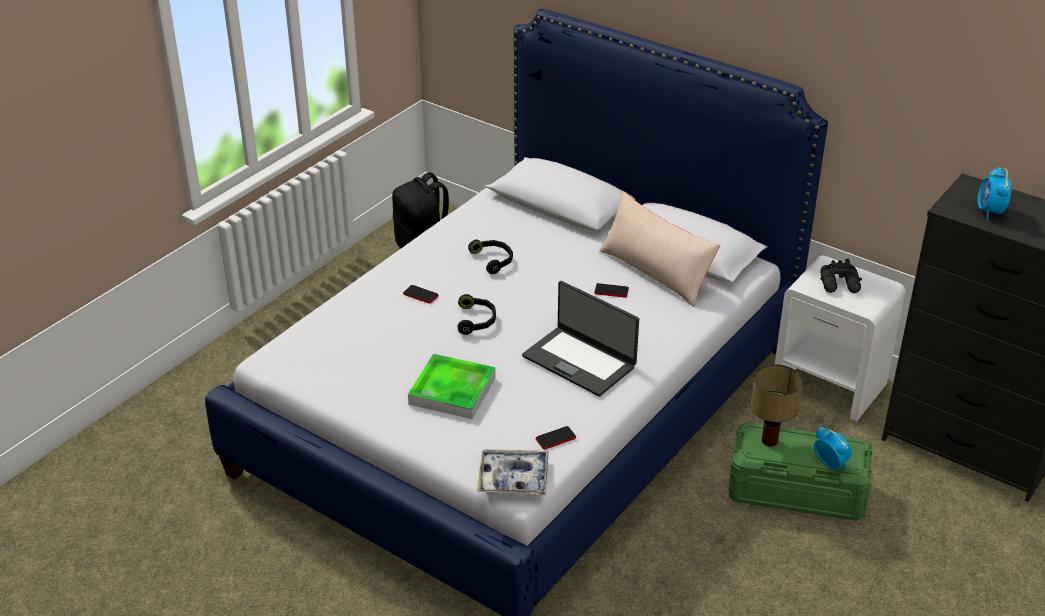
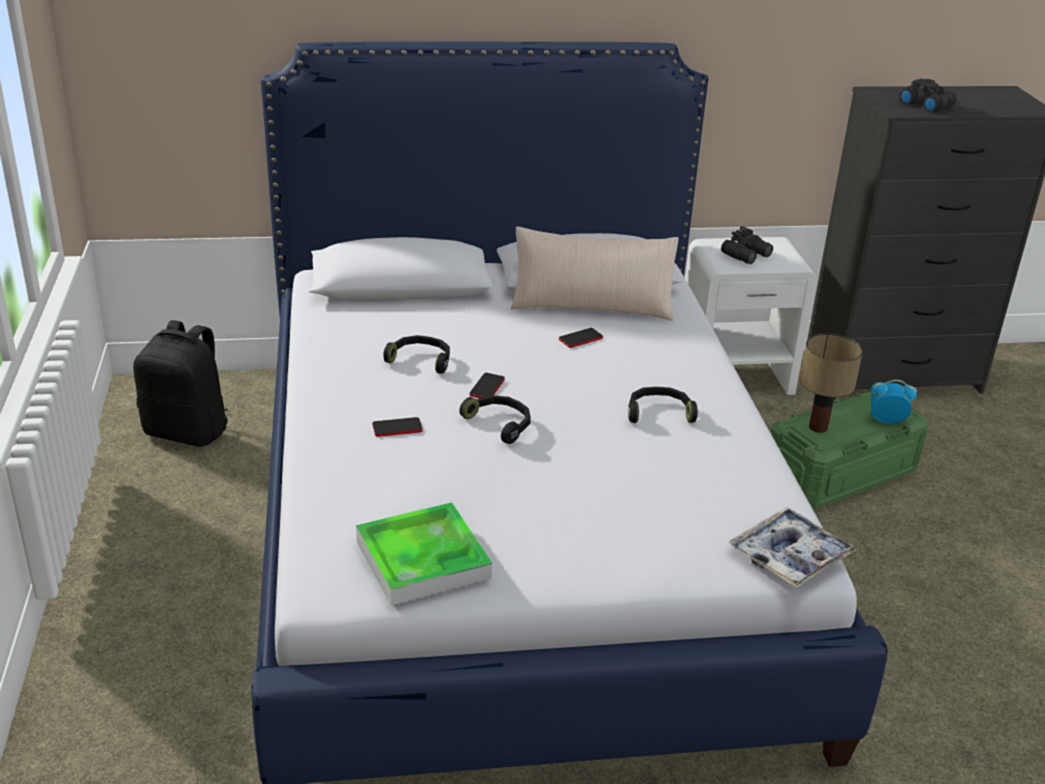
camera: 45 degrees left, 5 degrees down
(452, 390) = (589, 505): tray -> tray (422, 559)
(555, 438) = (759, 495): phone -> phone (487, 387)
(580, 361) = (659, 413): laptop -> black headphones
(989, 212) = (926, 104): alarm clock -> black binoculars

